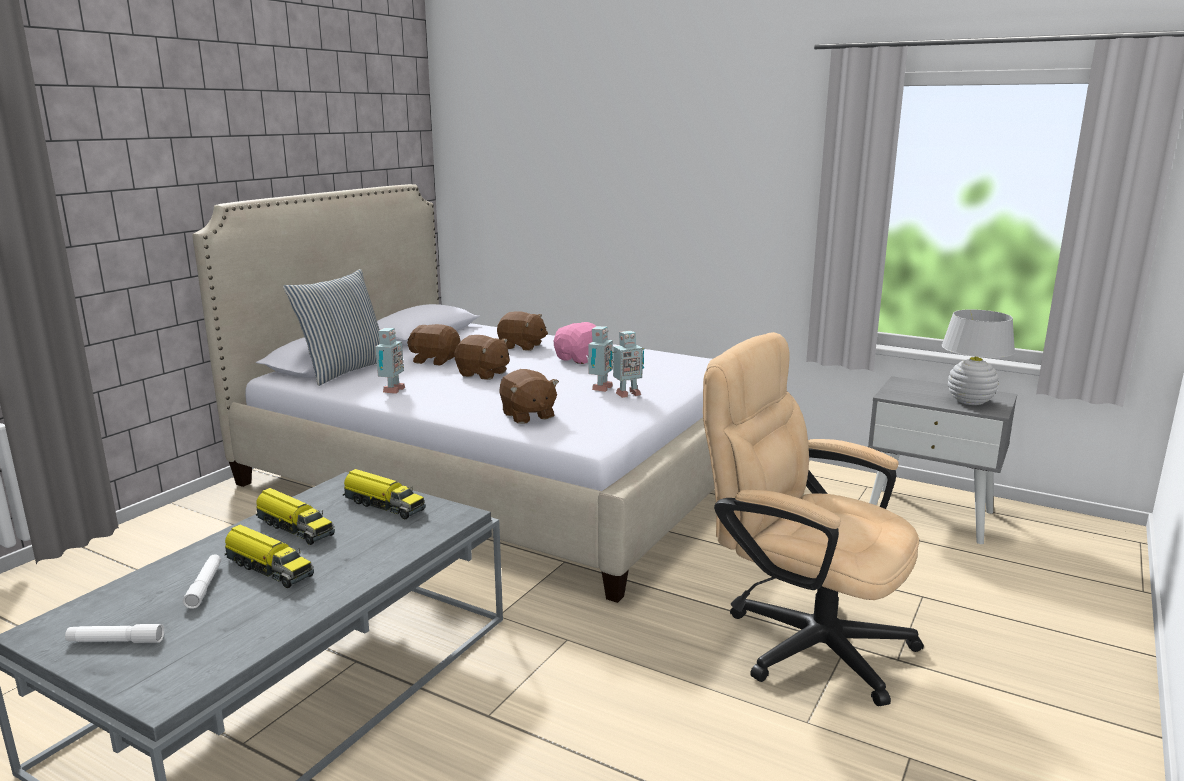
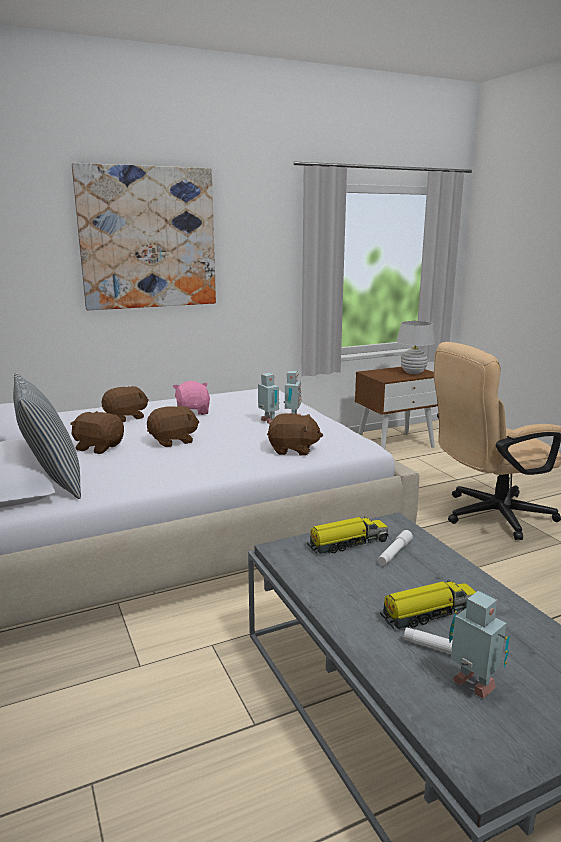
camera: 55 degrees left, 0 degrees up
(116, 641) = (529, 716): white flashlight -> white flashlight (394, 553)
(294, 527) = (355, 588): toy truck -> none
(391, 390) = (151, 476): toy robot -> toy robot (473, 687)
(435, 360) = (99, 447): brown plush toy -> brown plush toy turned 60 degrees clockwise
(630, 150) = (148, 238): none -> picture
(930, 515) = (395, 444): grey nightstand -> brown nightstand

